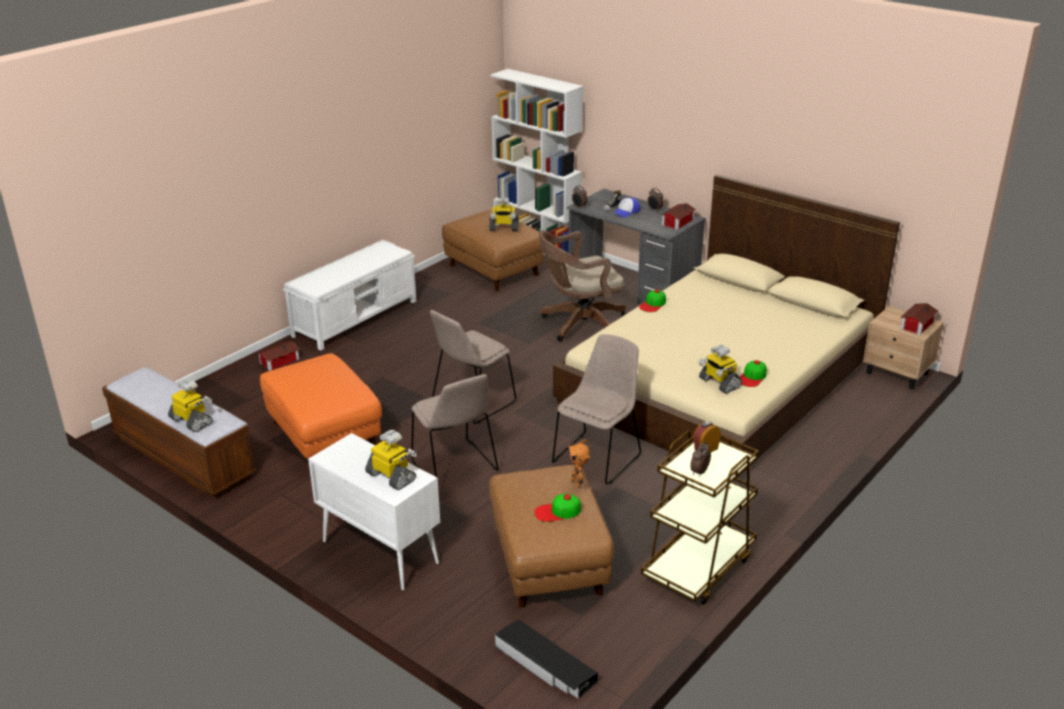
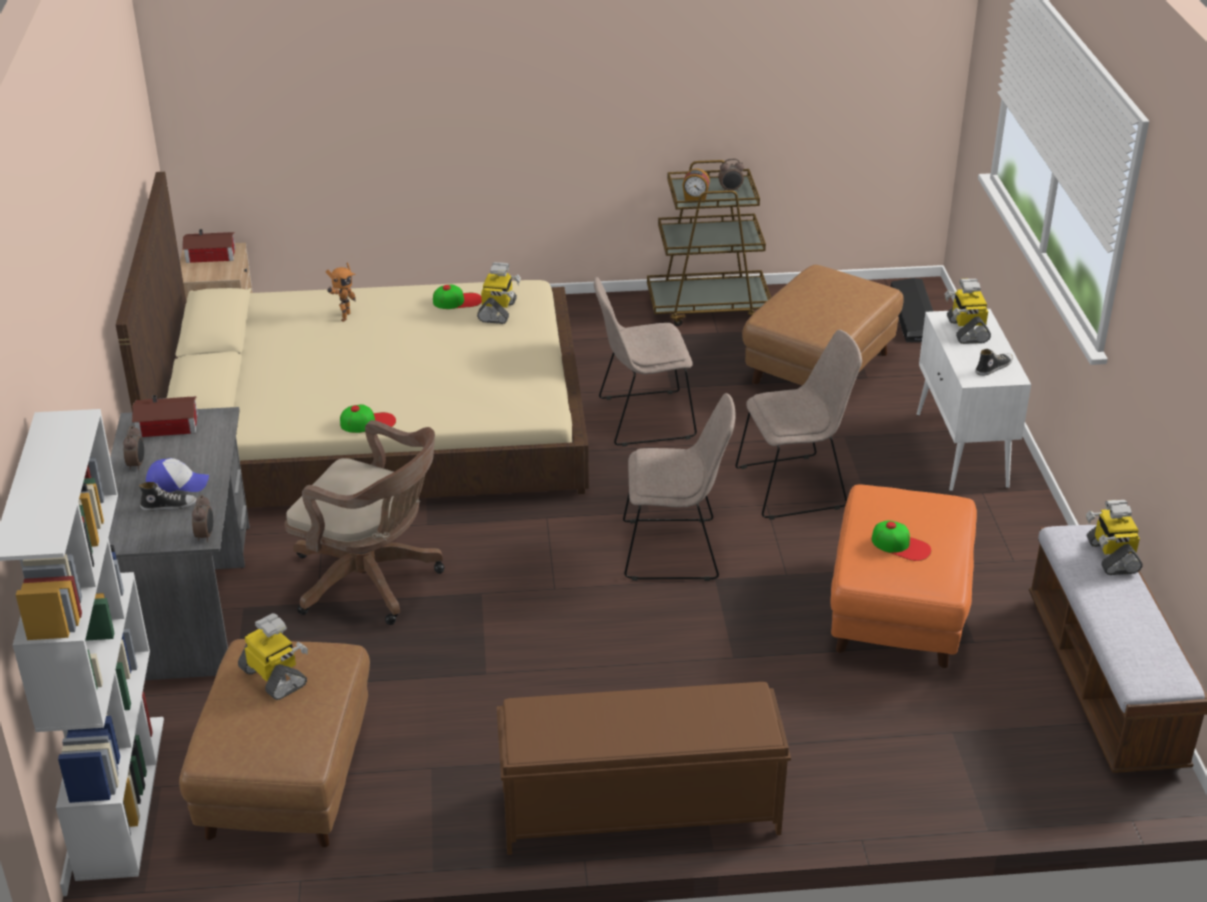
camera: 135 degrees left, 5 degrees up
(278, 361) = (848, 786): toy house -> none
(344, 457) = (993, 367): none -> shoe
(356, 318) = (637, 810): white bench -> brown bench
(455, 467) = (795, 486): beige chair -> beige chair turned 60 degrees clockwise
(557, 511) = (829, 289): cap -> cap (901, 545)
(577, 482) = (778, 300): toy robot -> toy robot (343, 317)

